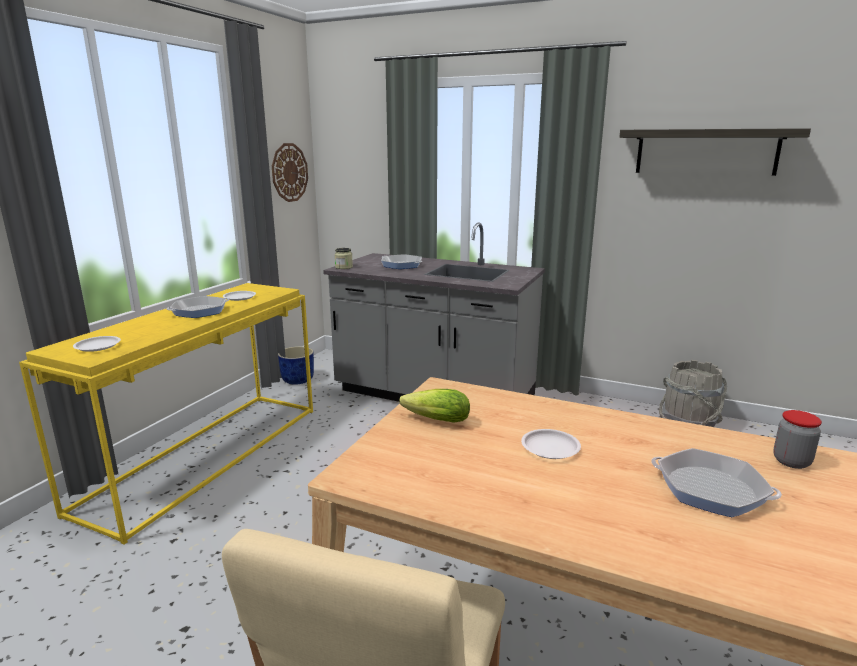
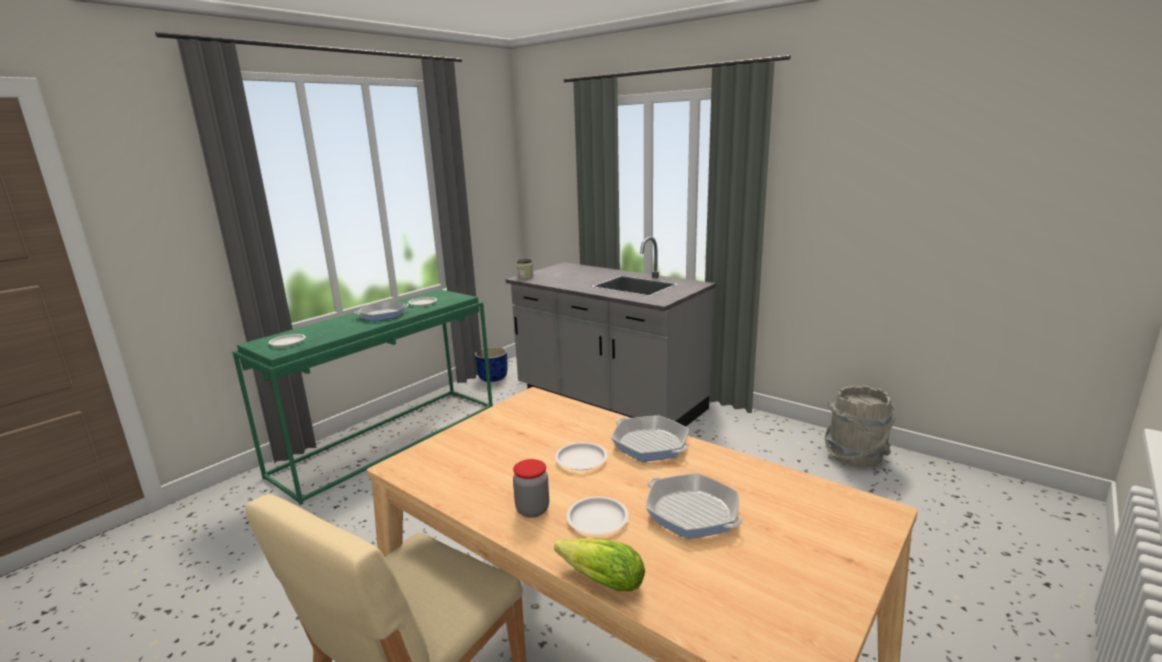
camera: 15 degrees right, 0 degrees up
(206, 455) = (389, 439): yellow console table -> green console table
(289, 172) = (492, 187): wall clock -> none
(401, 265) = (579, 276): frying pan -> frying pan (650, 444)
(433, 420) = (503, 426): lettuce -> lettuce (597, 579)
(625, 509) = (598, 519): none -> white plate
(706, 152) = (878, 166): shelf -> none
(791, 461) = (798, 496): jar -> jar (532, 509)

